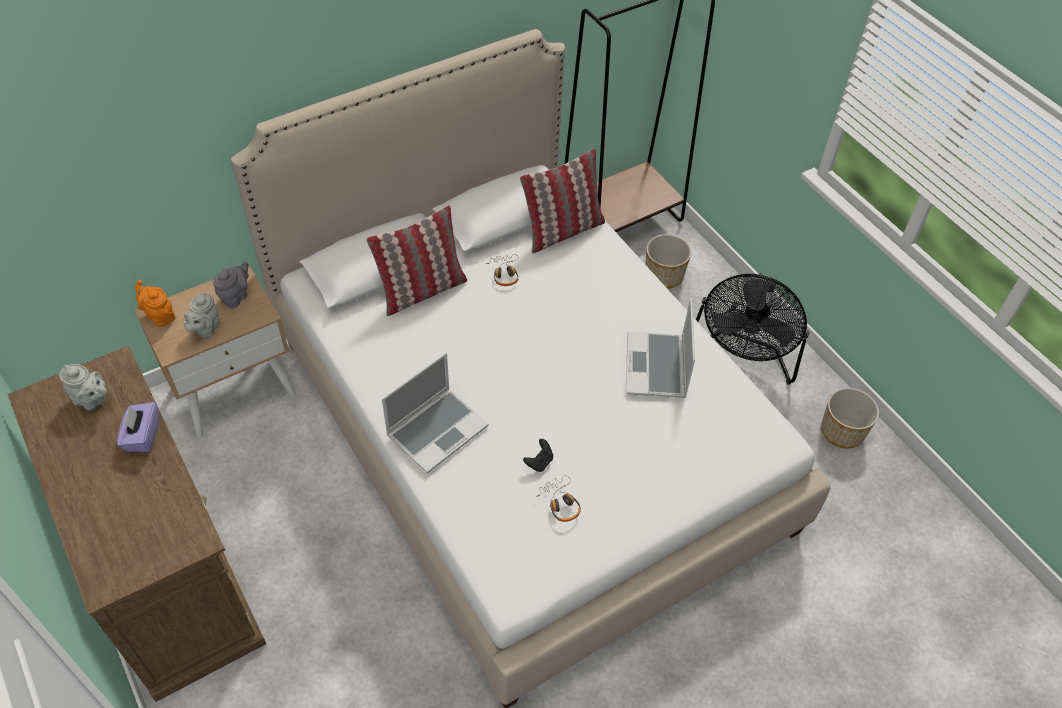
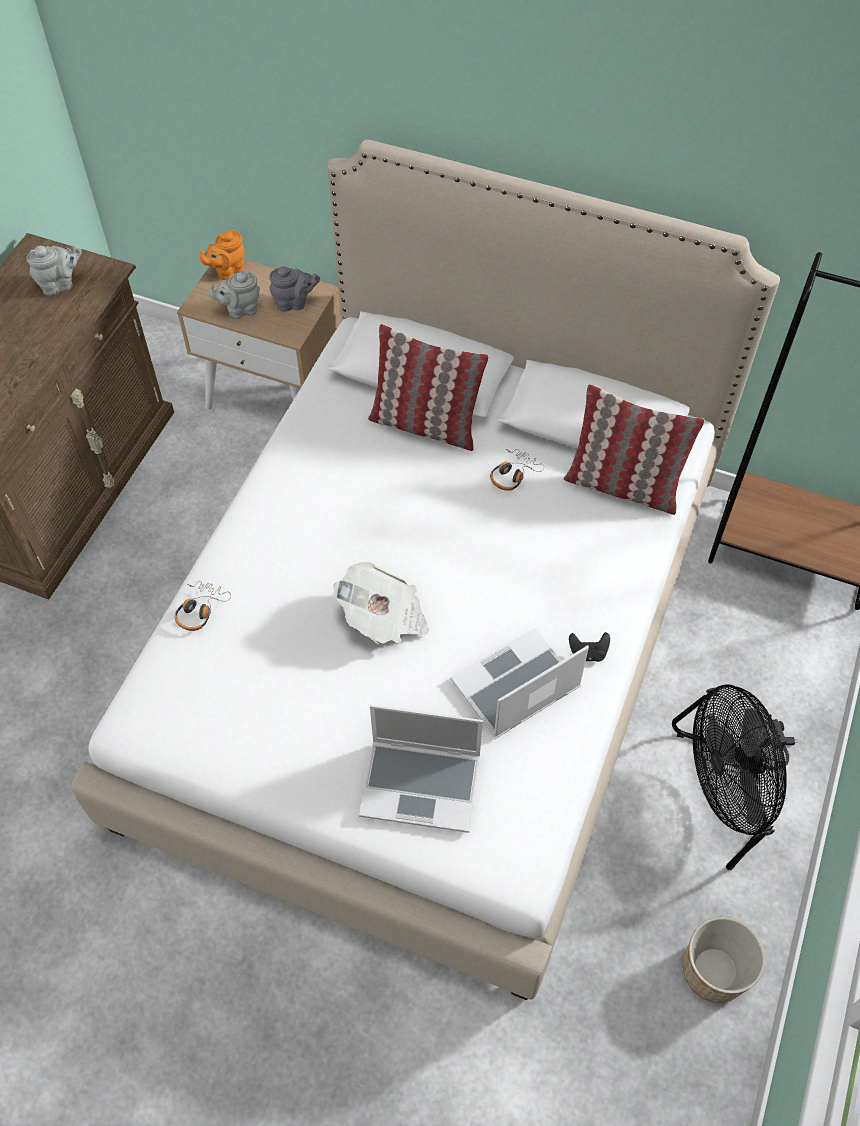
camera: 55 degrees right, 5 degrees up
(92, 400) = (60, 284): grey teapot -> grey teapot turned 105 degrees counterclockwise
(142, 436) = (50, 339): purple tissue box -> none
(159, 316) = (227, 271): orange teapot -> orange teapot turned 135 degrees counterclockwise
(437, 430) = (268, 547): laptop -> laptop (422, 785)
(539, 462) = (296, 654): black game controller -> black game controller (588, 653)
(552, 400) = (384, 618): none -> newspaper
(560, 503) = (262, 702): headphones -> headphones (200, 609)
(664, 275) = (758, 643): planter -> none

